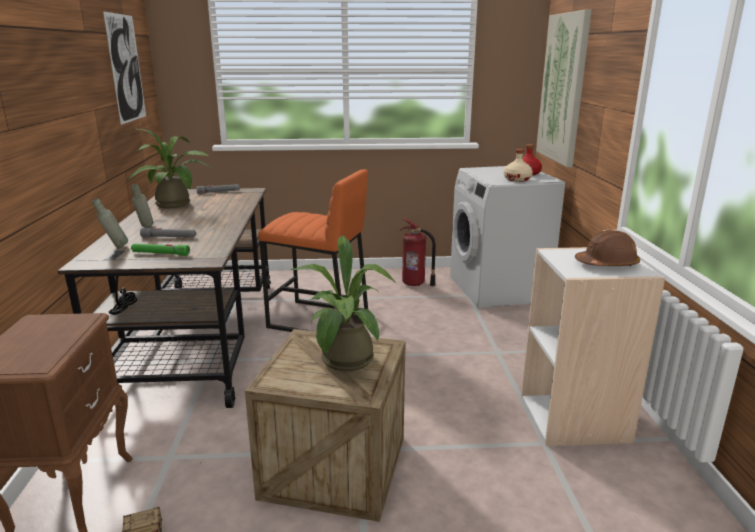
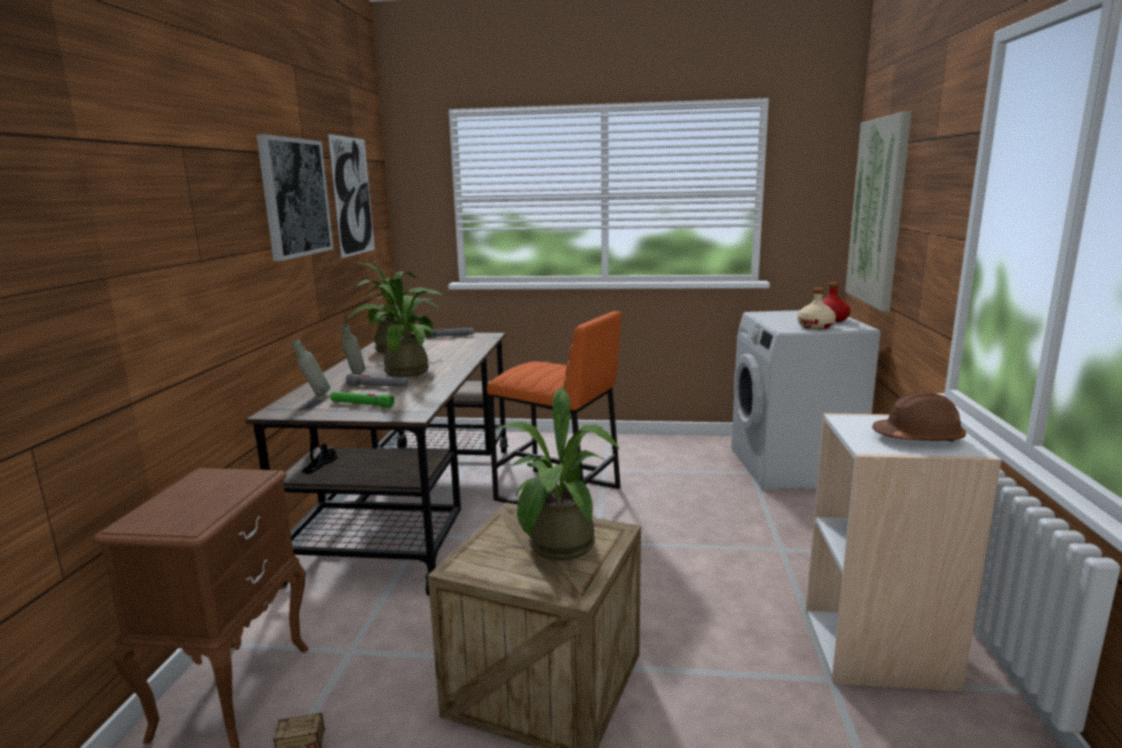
camera: 10 degrees right, 5 degrees down
(80, 70) = (294, 197): none -> picture
(193, 223) = (410, 370): none -> potted plant
(415, 284) = (684, 455): fire extinguisher -> none

